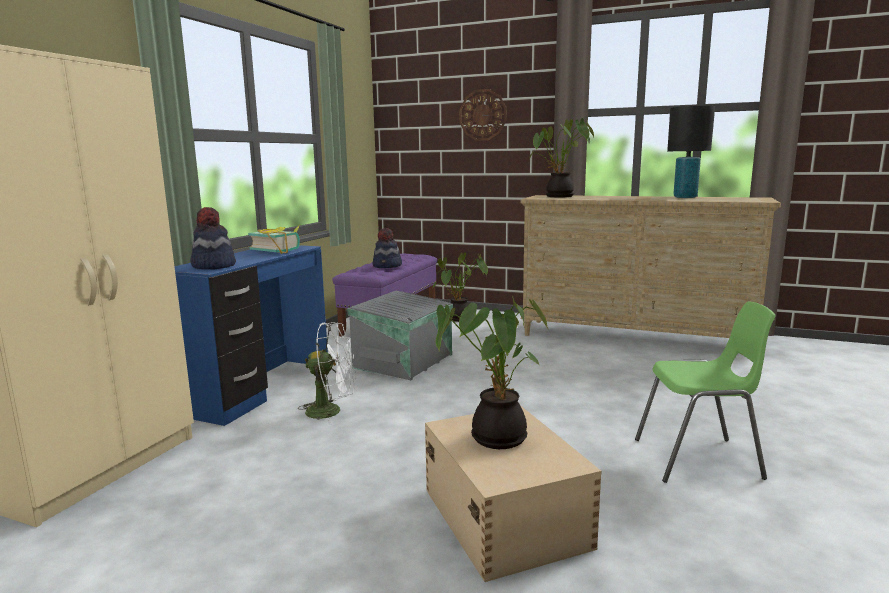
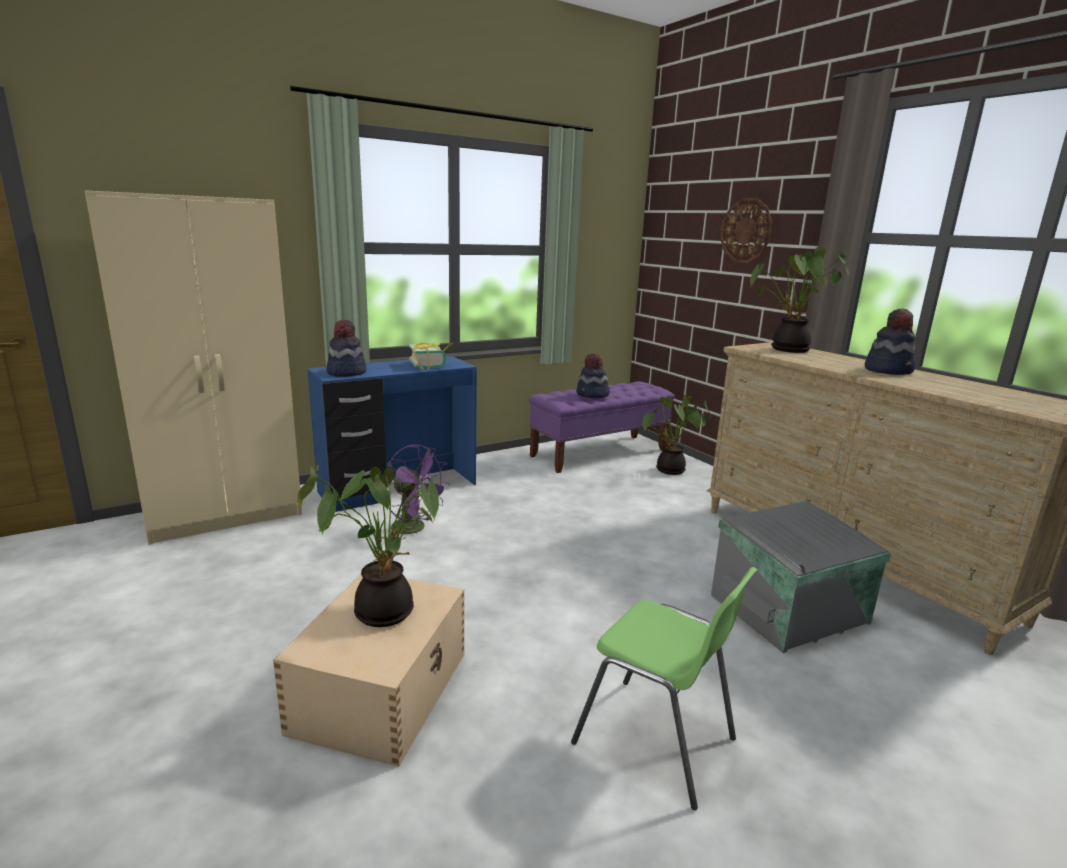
camera: 35 degrees right, 5 degrees up
(331, 411) = (414, 529): white fan -> purple fan
(405, 361) = (544, 501): grey storage box -> grey storage box (791, 610)
(639, 197) = (888, 370): none -> hat
(684, 197) = (959, 383): black table lamp -> none

